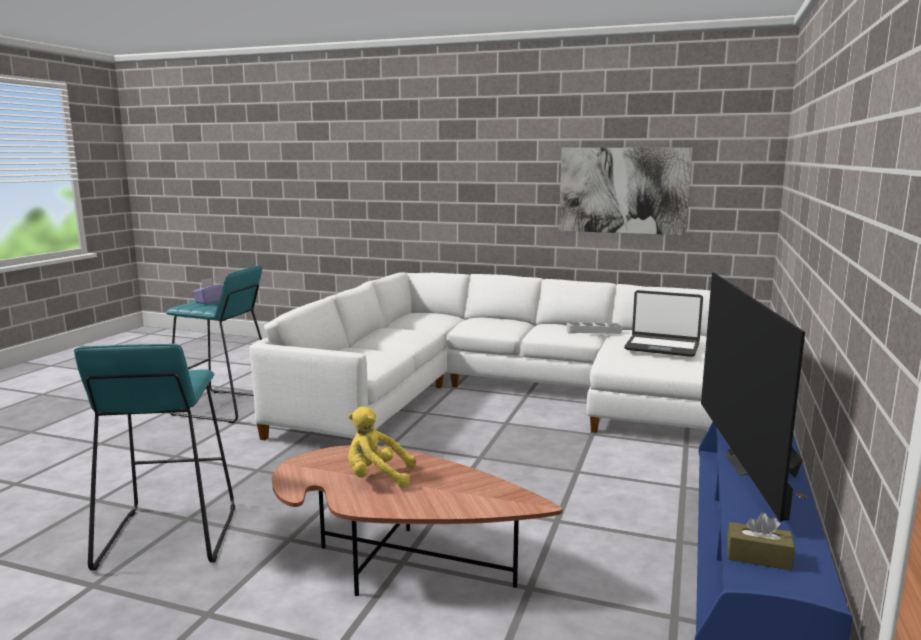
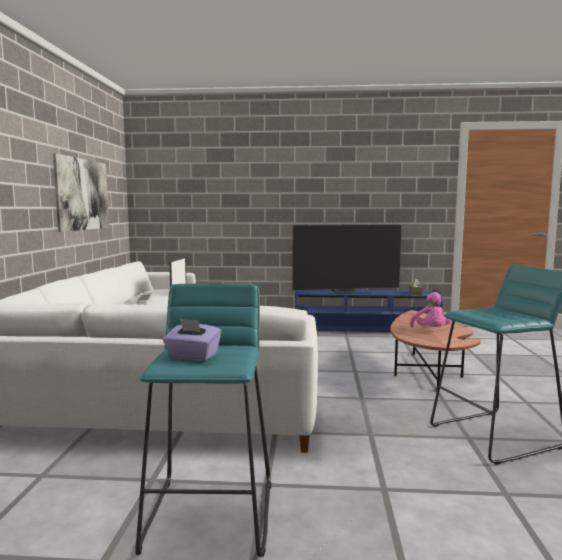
camera: 105 degrees left, 5 degrees down
(377, 478) = (431, 330): yellow plush toy -> pink plush toy

